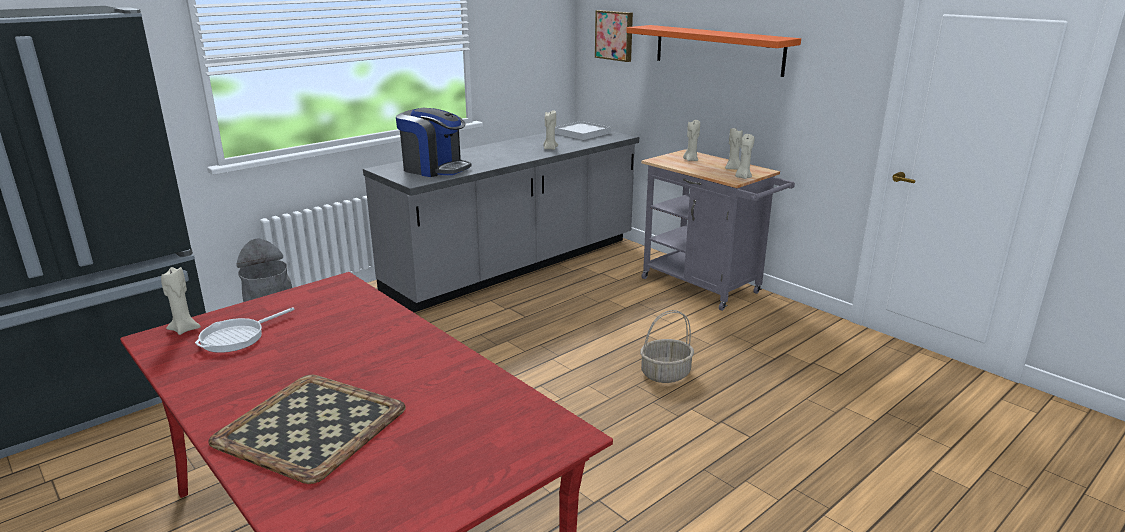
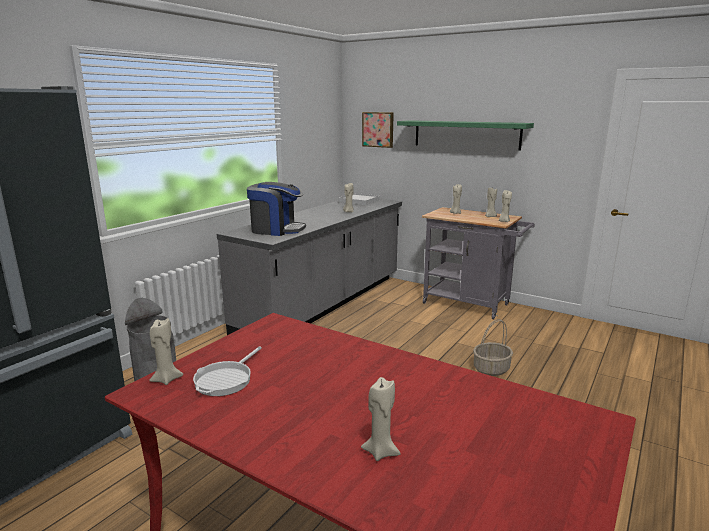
camera: 15 degrees left, 5 degrees down
(311, 427) = (380, 452): tray -> beige candle
(717, 49) = (466, 134): orange shelf -> green shelf

